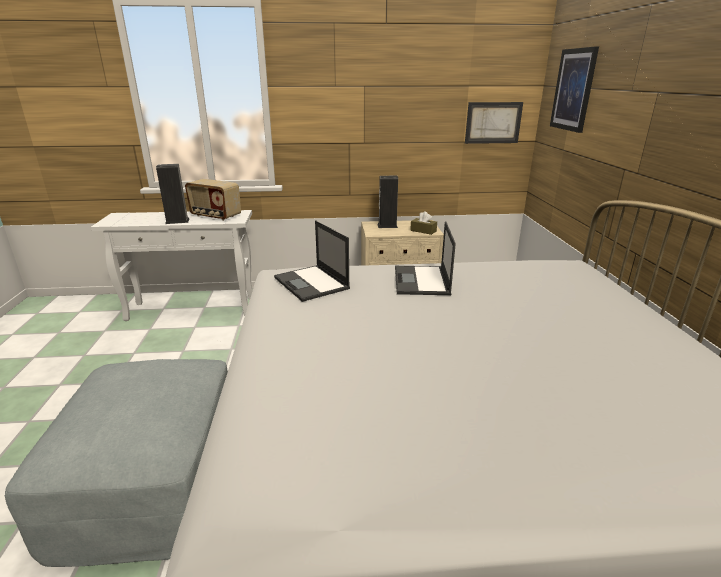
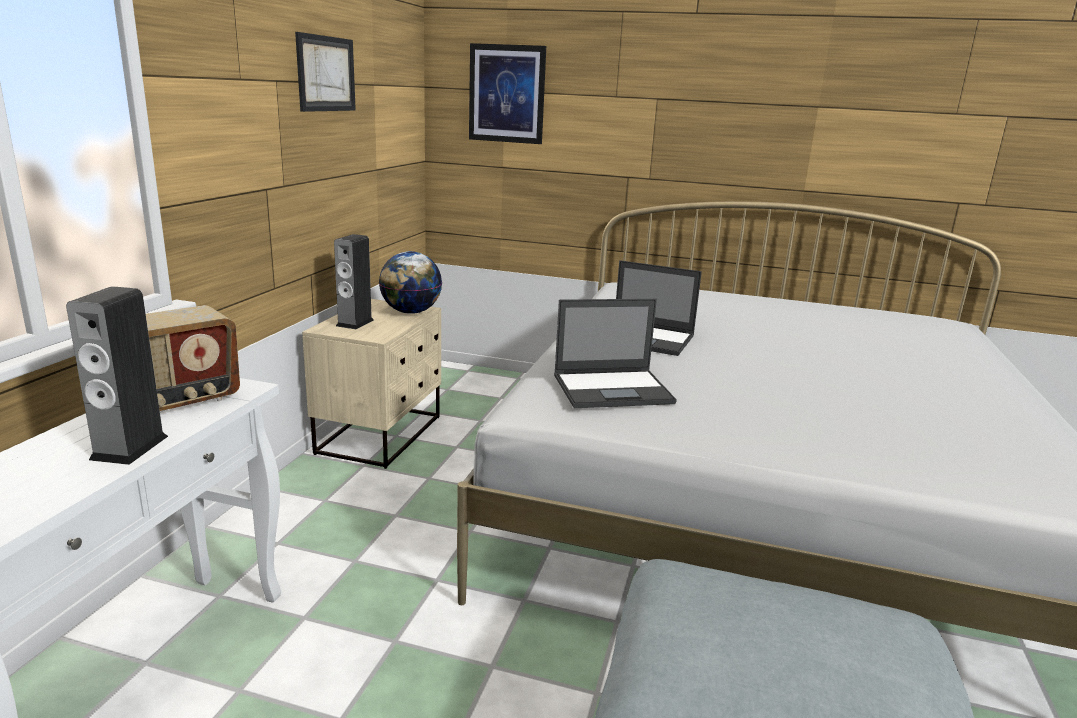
camera: 70 degrees left, 5 degrees down
(423, 231) = (410, 312): brown tissue box -> globe
(493, 123) = (398, 139): picture -> picture (326, 74)

